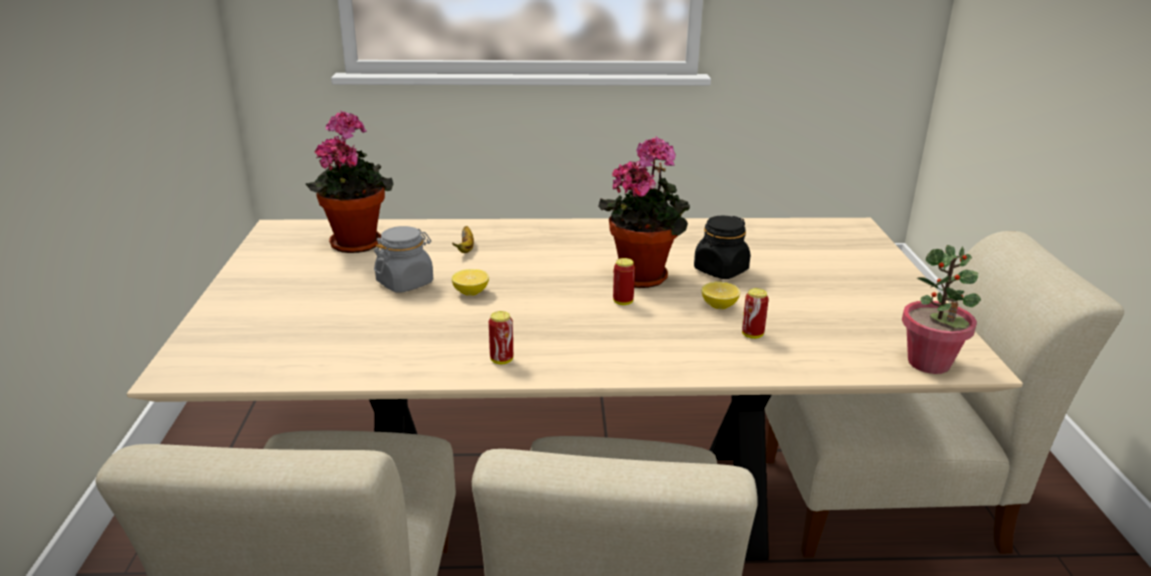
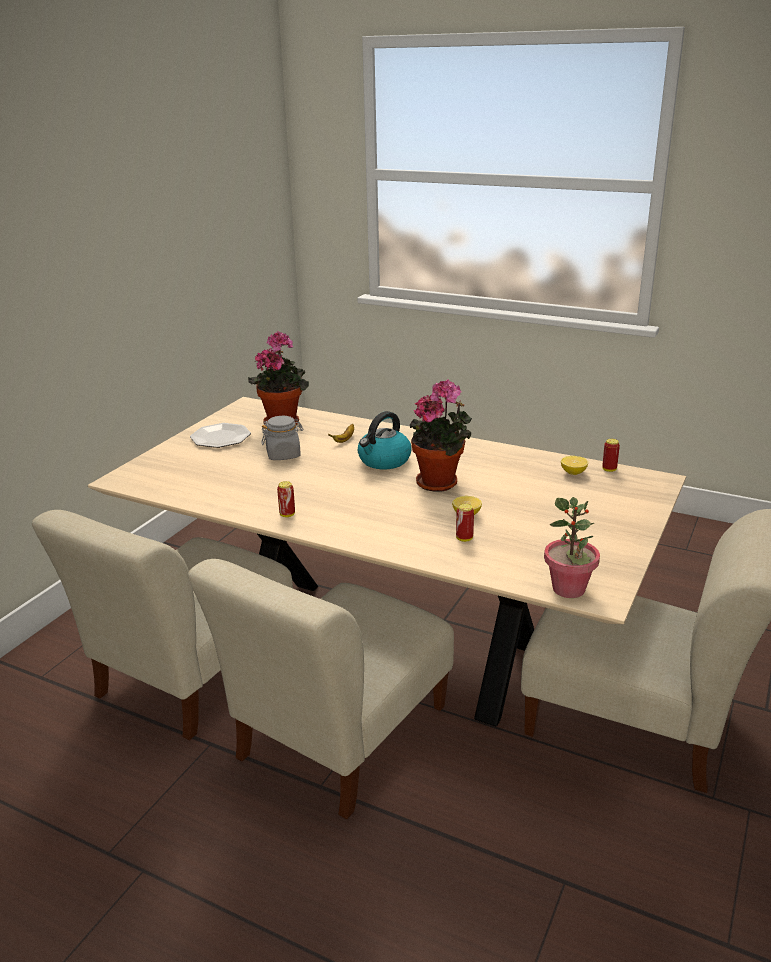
camera: 30 degrees right, 0 degrees up
(285, 278) = (220, 437): none -> plate
(471, 292) = (315, 469): lemon -> lemon (573, 472)
(546, 264) = (384, 461): none -> kettle
(623, 302) = (404, 497): can -> can (609, 469)
(720, 270) = (501, 491): black jar -> none

